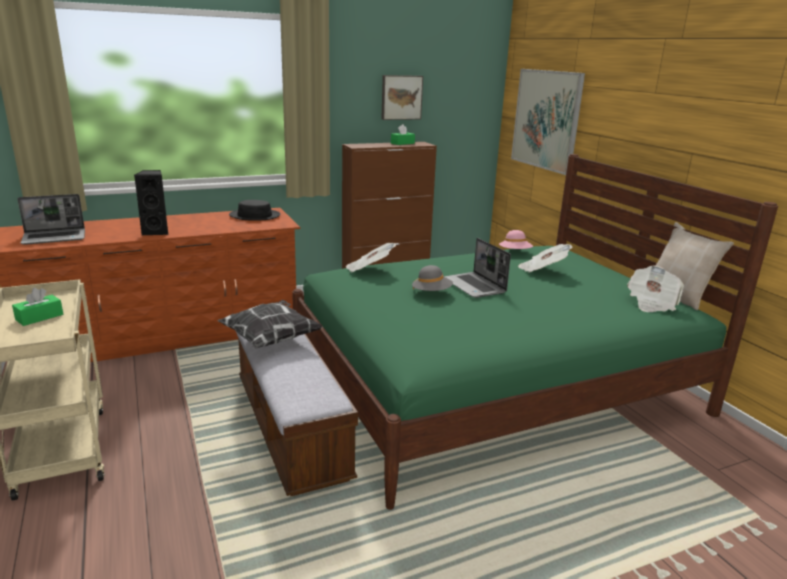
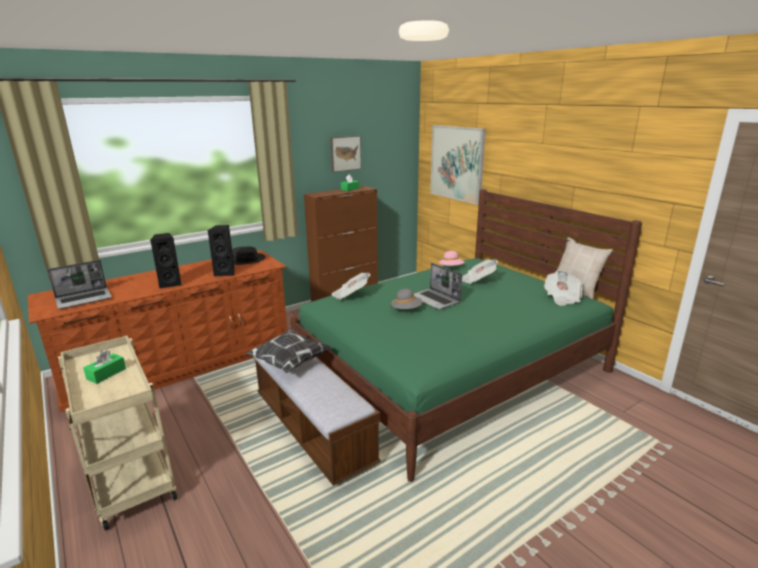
camera: 10 degrees left, 0 degrees up
(225, 227) = (226, 273): none -> black speaker

